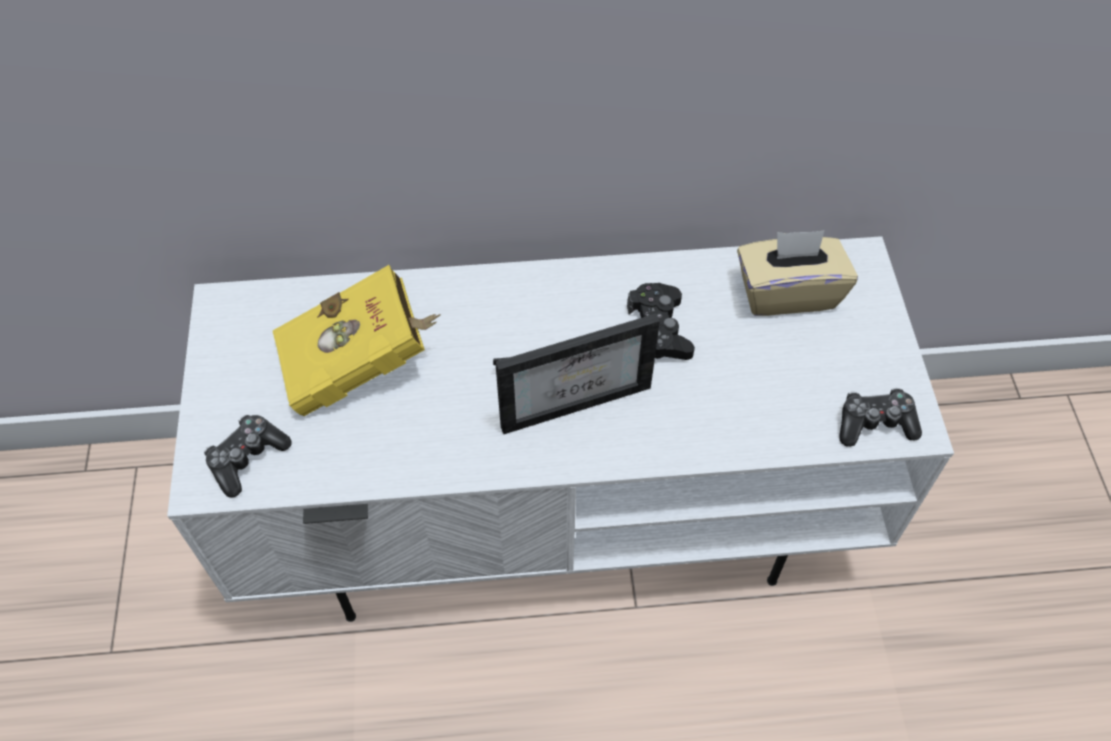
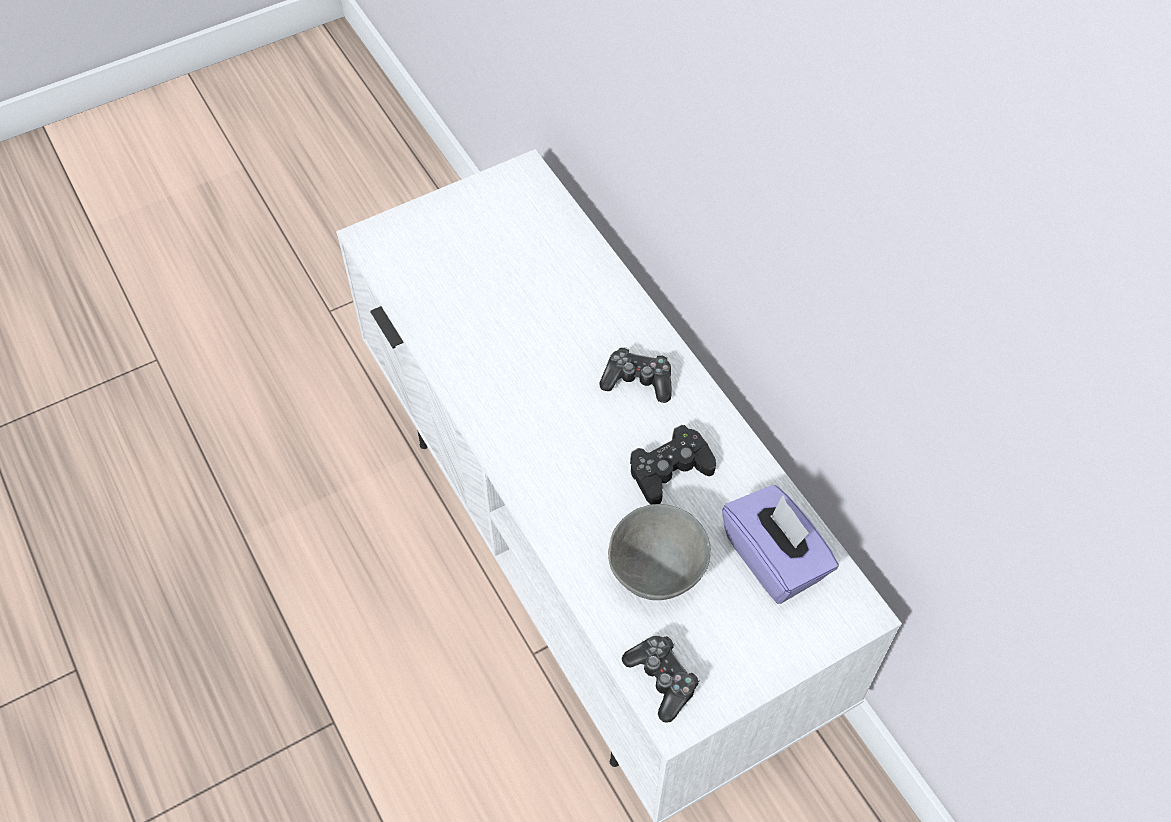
camera: 65 degrees right, 0 degrees up
(247, 458) = (401, 252): game controller -> game controller (638, 381)
(361, 363) = (519, 280): yellow book -> none
(573, 394) = (567, 432): picture frame -> none
(767, 385) = (656, 576): none -> grey bowl
(787, 292) = (774, 559): beige tissue box -> purple tissue box

